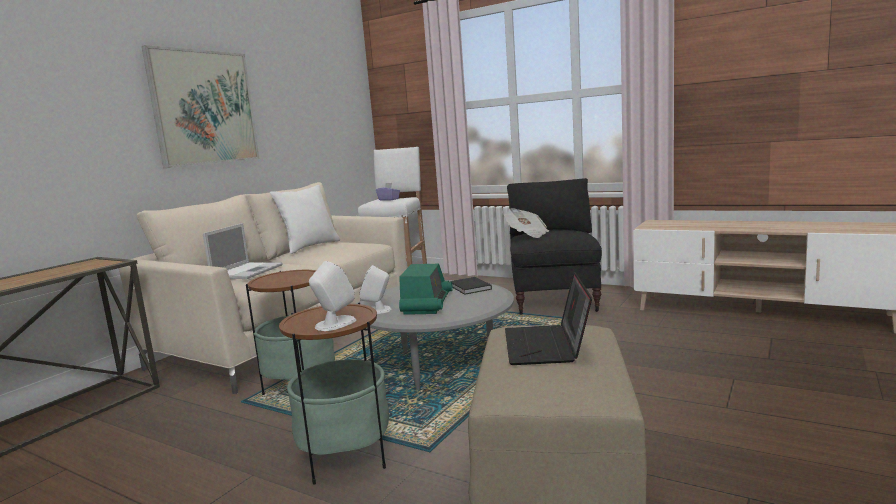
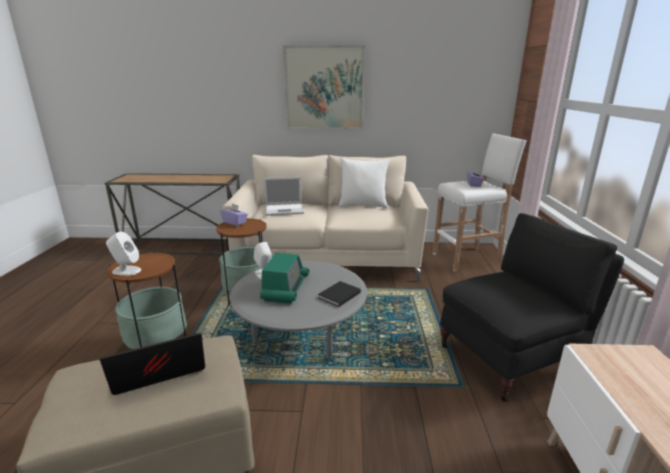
camera: 60 degrees right, 10 degrees up
(267, 279) = (235, 222): none -> purple tissue box
(427, 304) = (285, 289): radio -> radio turned 60 degrees counterclockwise
(527, 234) = (488, 276): newspaper -> none

